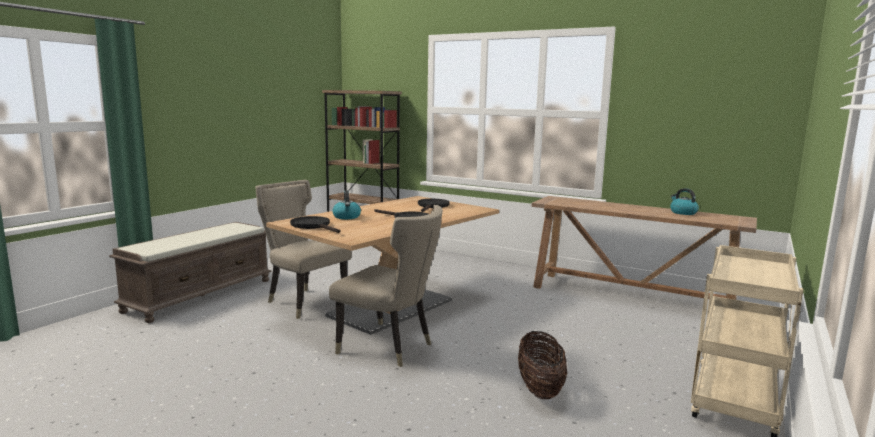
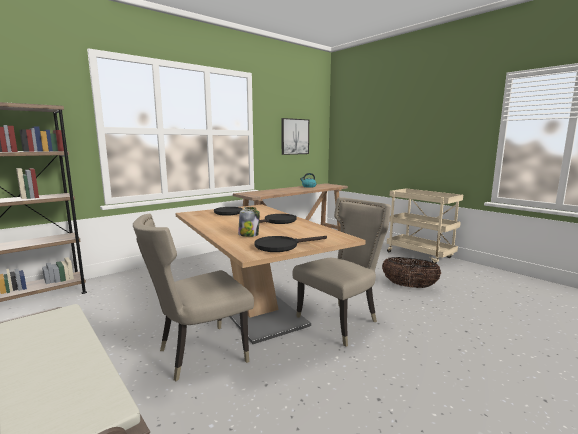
camera: 70 degrees left, 0 degrees up
(347, 217) = (249, 235): kettle -> jar
(699, 123) = (294, 136): none -> picture

